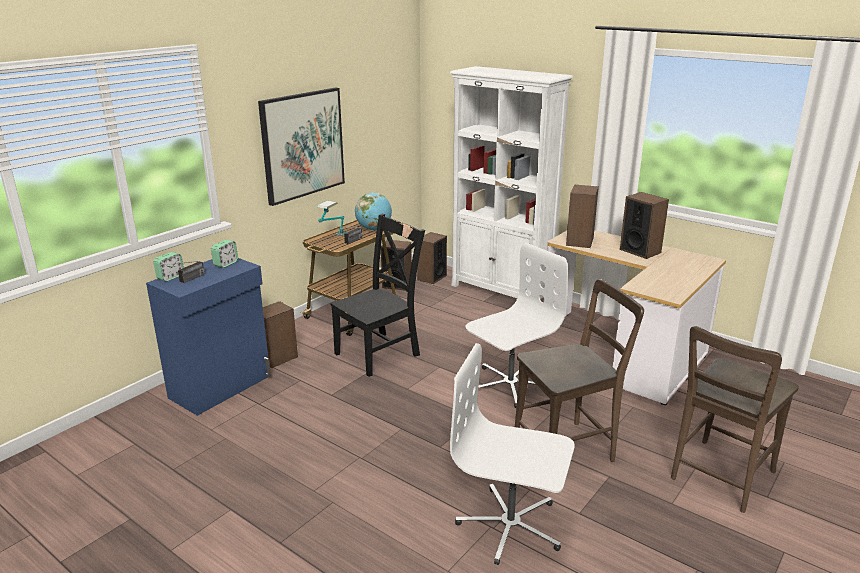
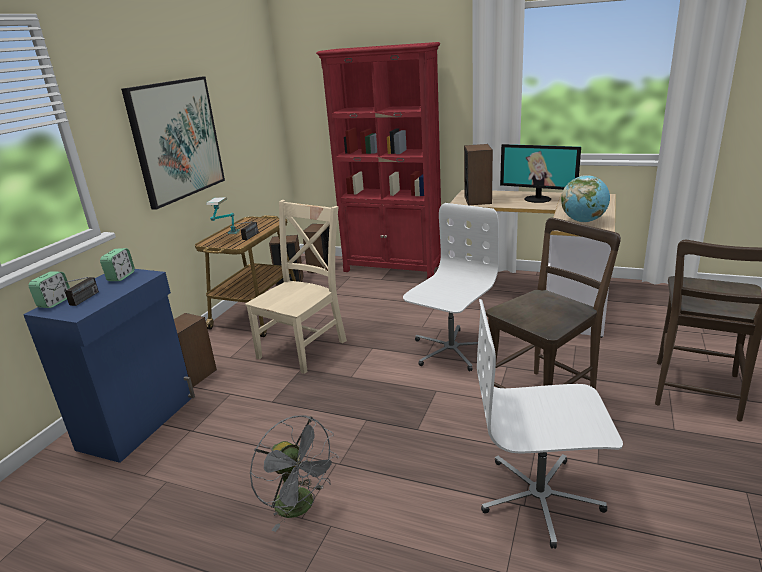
camera: 15 degrees left, 0 degrees up
(316, 483) = (301, 507): none -> grey fan
(374, 229) = (266, 223): globe -> globe (583, 221)
(380, 353) = (304, 347): black chair -> beige chair
(501, 292) = (393, 268): white bookcase -> red bookcase
(640, 251) = (538, 199): speaker -> monitor

